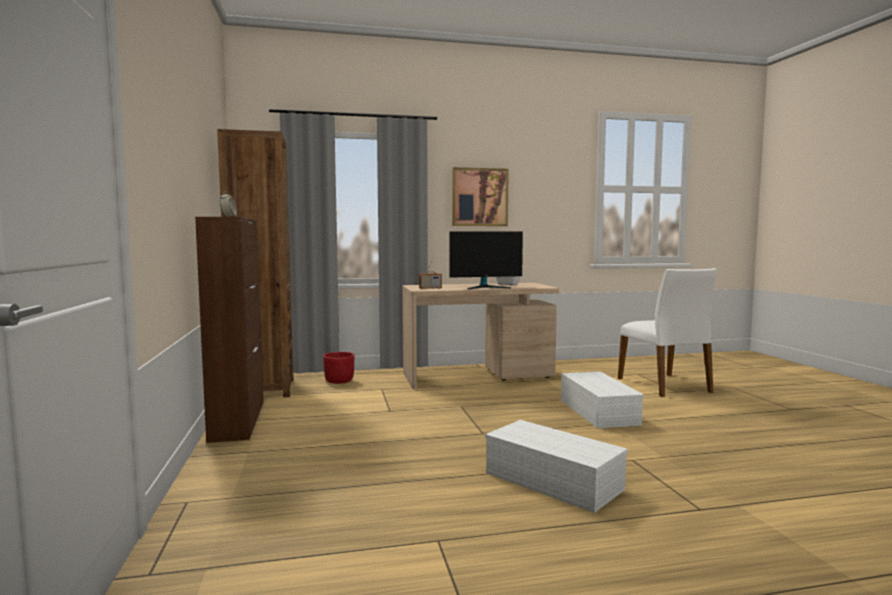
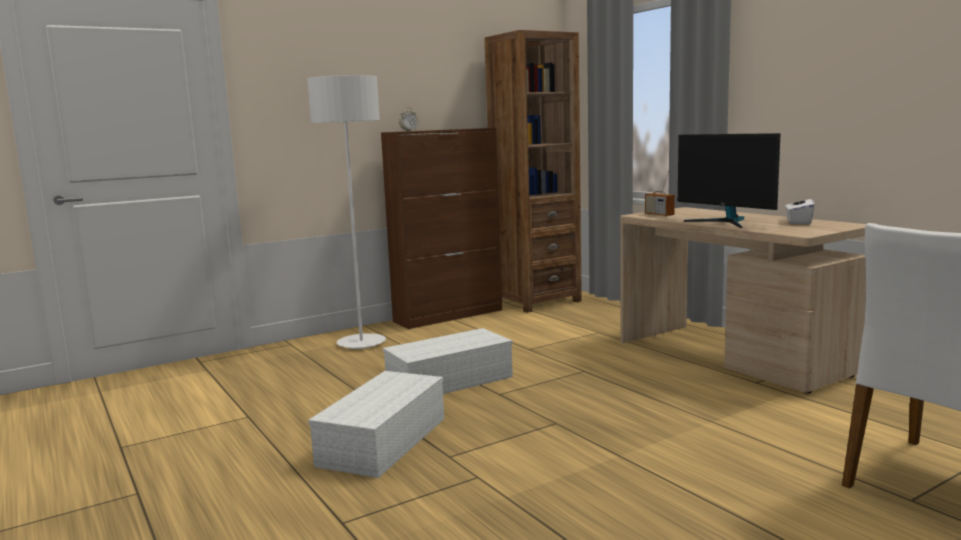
camera: 70 degrees right, 5 degrees up
(261, 464) = (361, 343): none -> white floor lamp
(339, 381) = (602, 314): red planter -> none
(479, 197) = (816, 70): picture -> none
(597, 411) = (664, 441): white storage box -> white storage box (450, 380)

